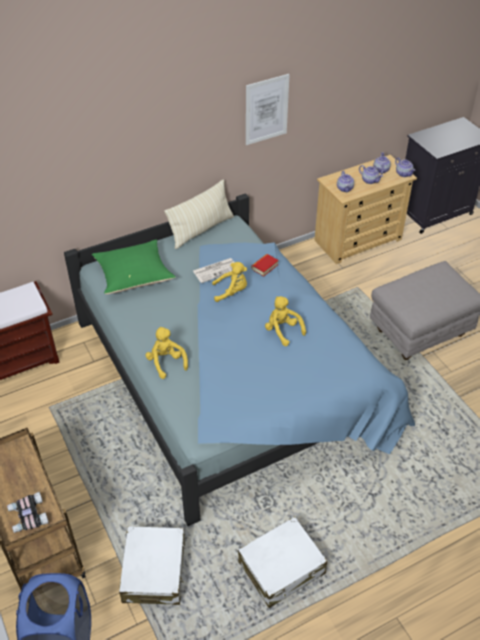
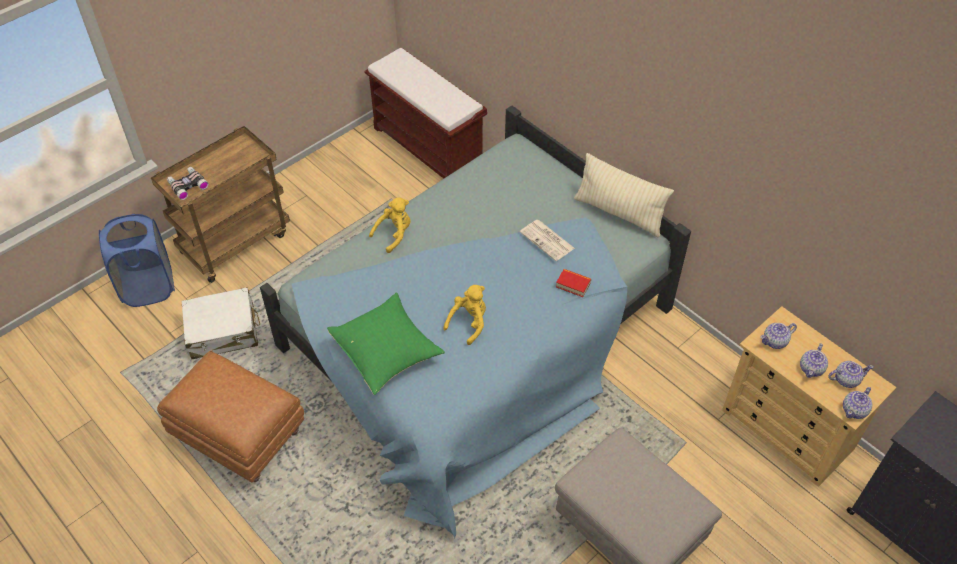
camera: 75 degrees right, 5 degrees up
(134, 276) = (514, 176): green pillow -> green pillow (387, 353)
(231, 292) = (519, 264): yellow plush toy -> none
(266, 109) = (744, 161): picture -> none
(282, 568) = (240, 435): white suitcase -> brown ottoman

